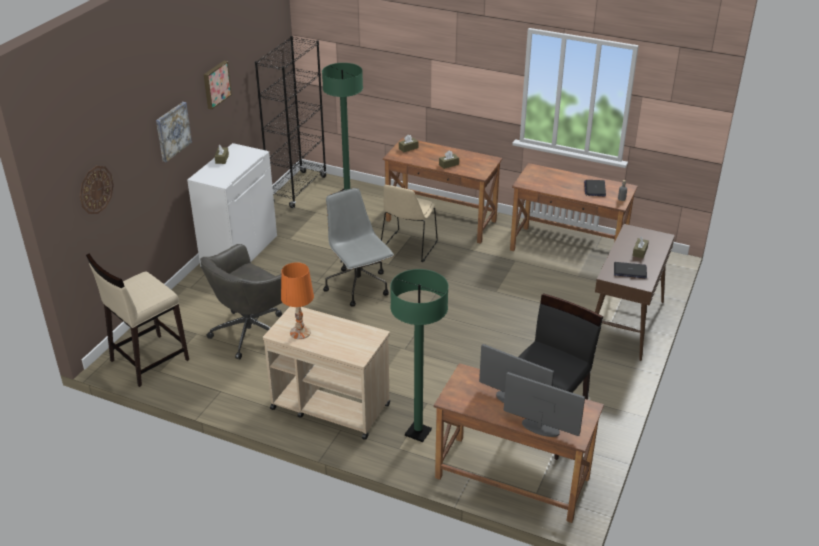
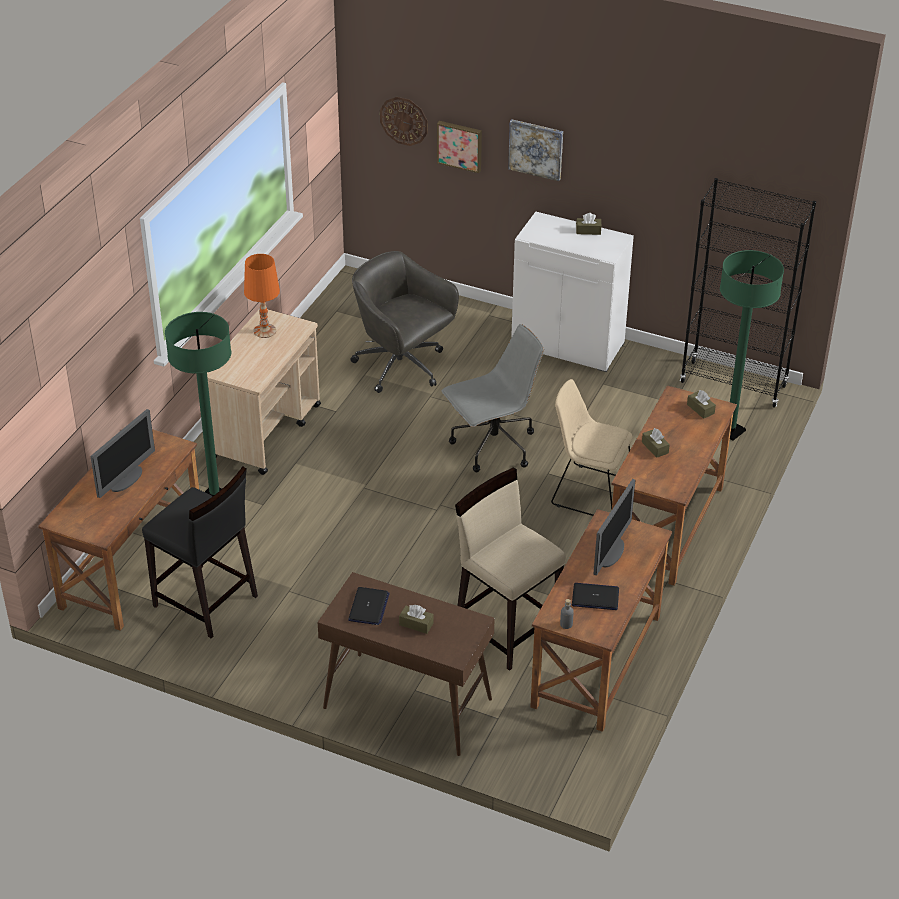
camera: 90 degrees right, 5 degrees up
(148, 360) = (355, 302): beige stool -> beige stool (507, 630)
(216, 84) = (631, 153): picture -> picture (460, 145)
(540, 428) = (79, 496): monitor -> monitor (611, 553)

